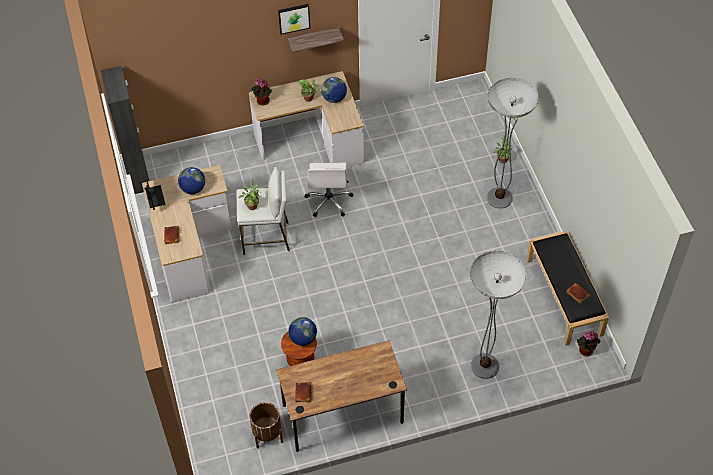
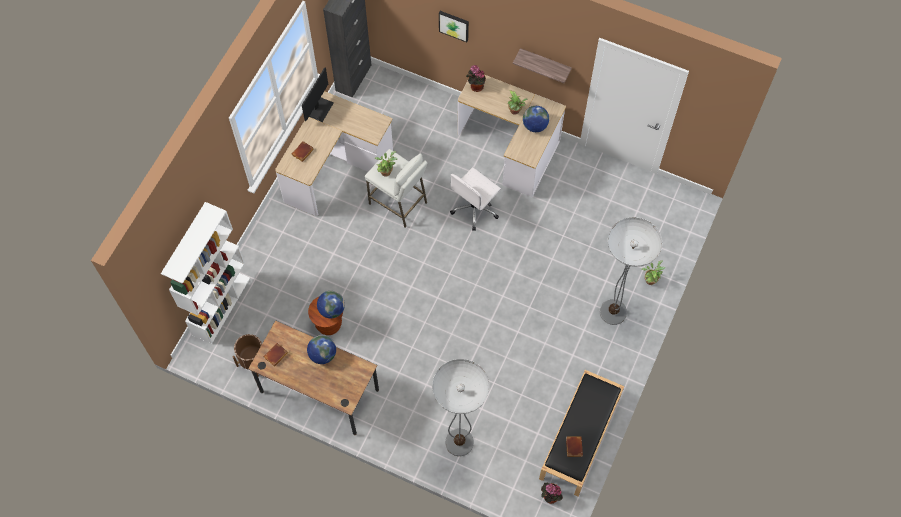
camera: 40 degrees right, 10 degrees up
(193, 189) = (354, 124): globe -> globe (322, 354)
(197, 414) = (221, 306): none -> white bookcase
(294, 18) = (529, 35): picture -> picture (454, 25)

